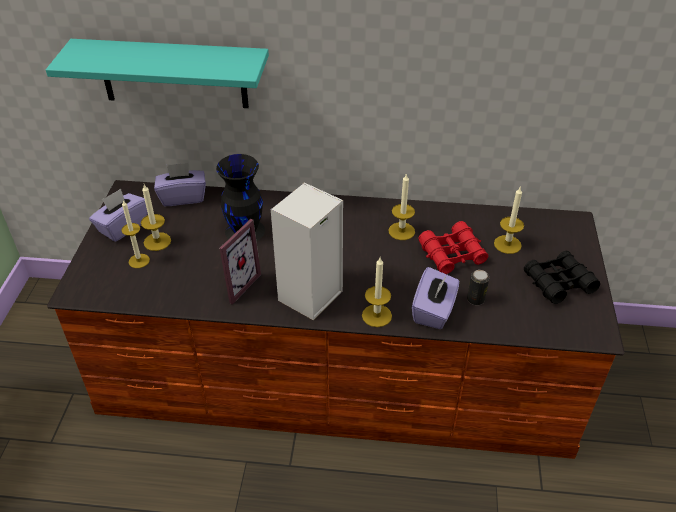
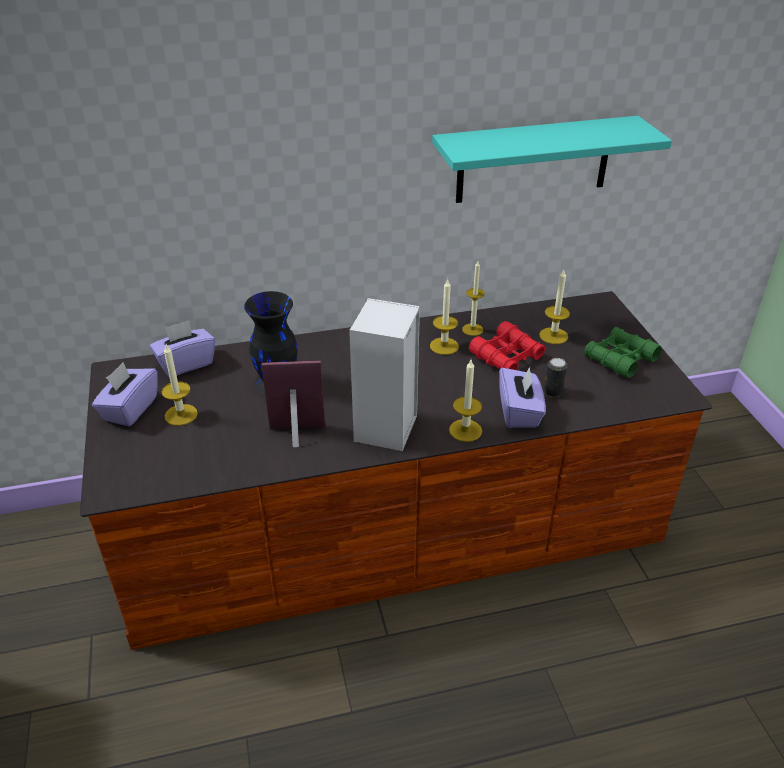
camera: 20 degrees left, 5 degrees down
(139, 261) = (170, 439): candle -> candle (472, 329)
(173, 74) = (160, 218): turquoise shelf -> turquoise shelf (533, 160)
(235, 284) = (297, 436): picture frame -> picture frame turned 105 degrees counterclockwise
(558, 283) = (620, 359): black binoculars -> green binoculars

